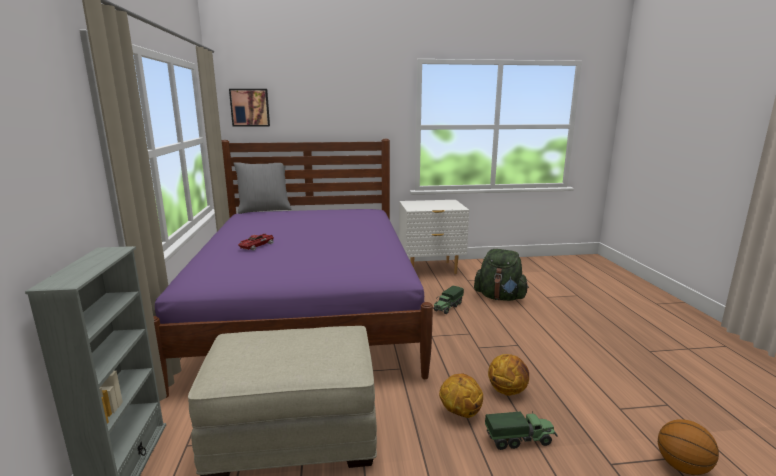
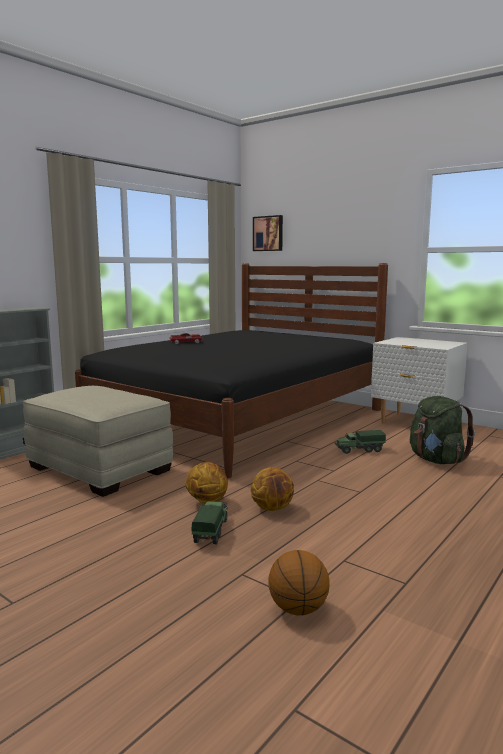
camera: 45 degrees right, 5 degrees down
(264, 210) = (265, 330): grey pillow -> none
(308, 311) = (239, 420): purple bed -> black bed
(520, 439) = (211, 531): toy truck -> toy truck turned 120 degrees counterclockwise

